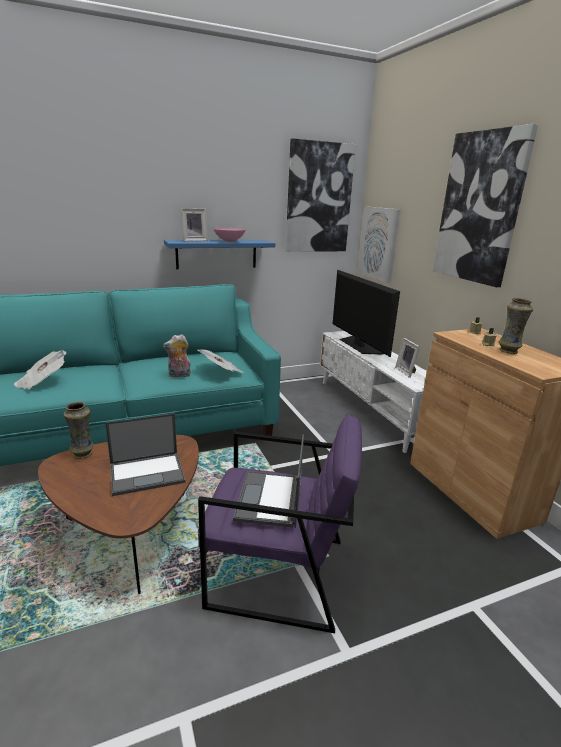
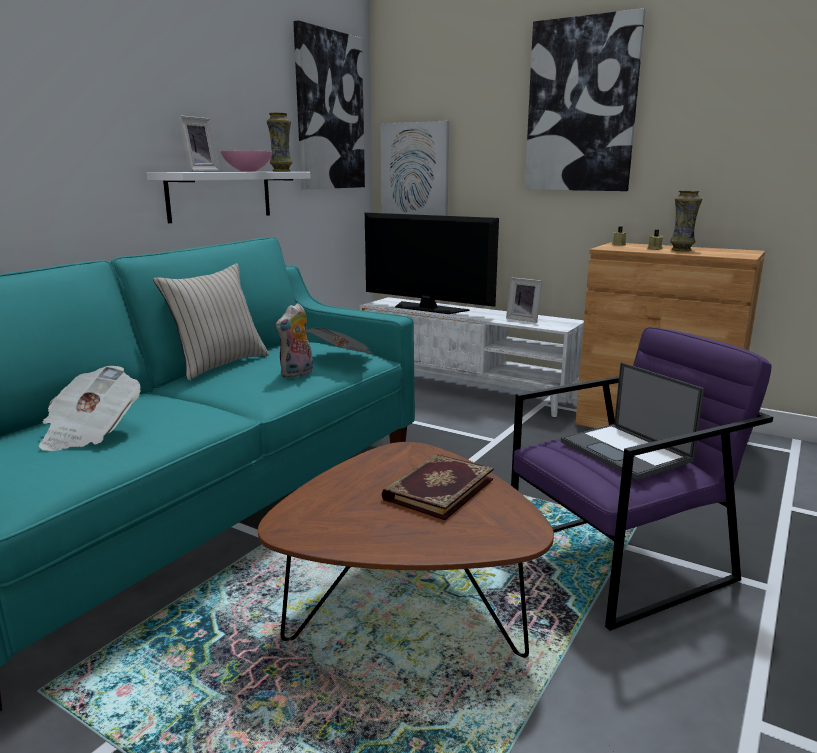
camera: 35 degrees left, 5 degrees down
(83, 454) = (304, 505): vase -> vase (281, 171)
(148, 473) = (437, 489): laptop -> book
(159, 358) = (218, 365): none -> beige pillow
(216, 254) = (220, 195): blue shelf -> white shelf

